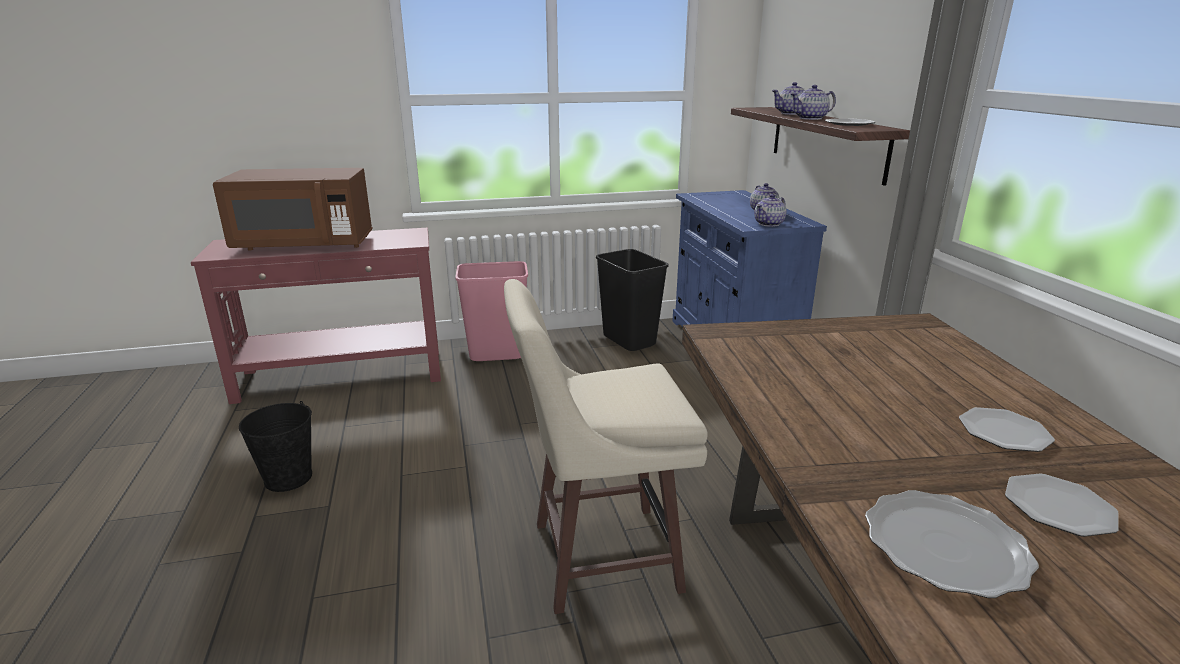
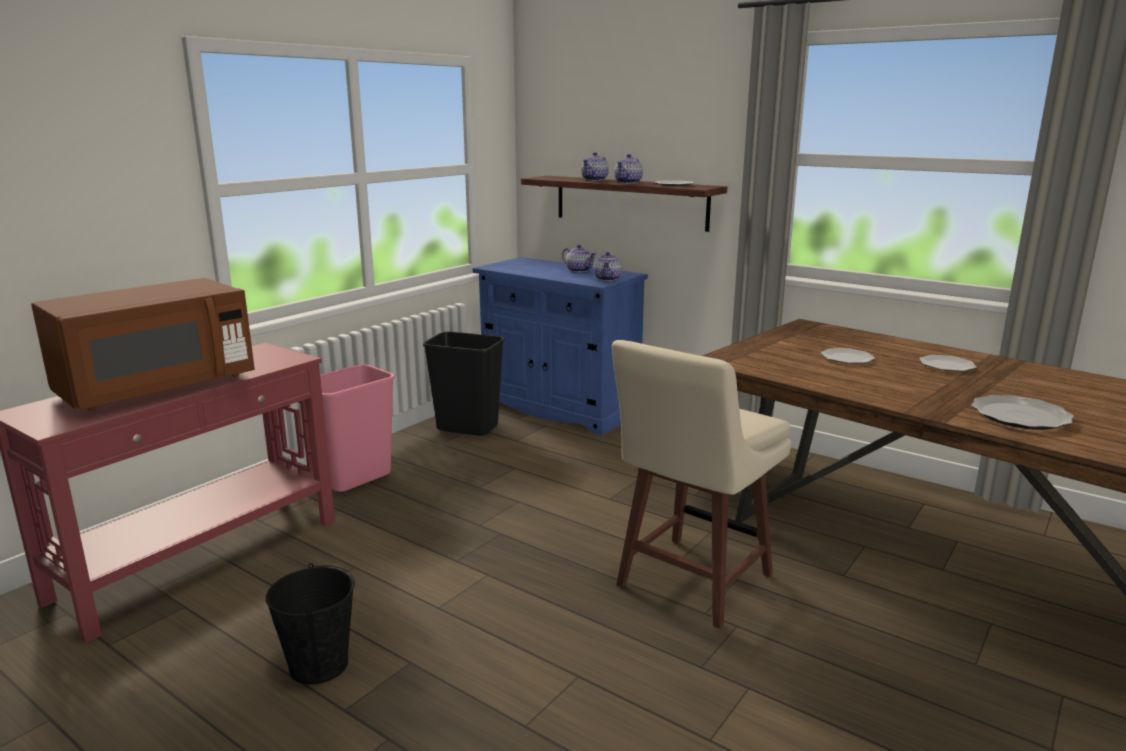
camera: 40 degrees left, 5 degrees down
(1059, 508) = (1020, 388): plate -> plate (847, 358)

